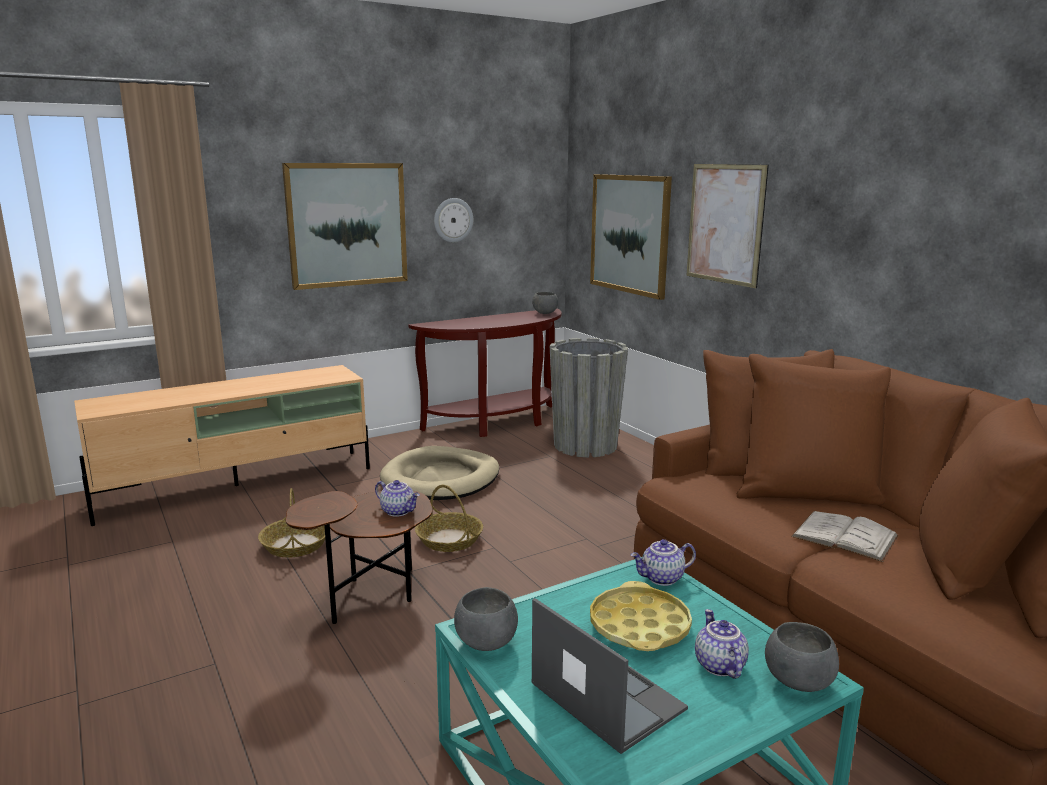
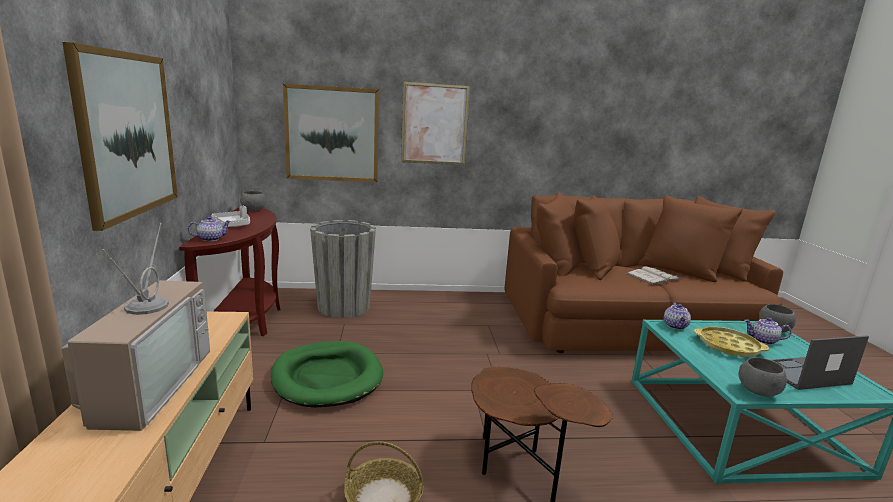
camera: 65 degrees left, 0 degrees up
(238, 387) = (147, 384): none -> television
(398, 511) = (522, 384): teapot -> teapot (211, 239)
(441, 479) = (327, 377): beige dog bed -> green dog bed
(450, 540) = (447, 405): basket -> none
(453, 220) = (190, 126): wall clock -> none
(487, 319) = (233, 225): none -> grey tray

